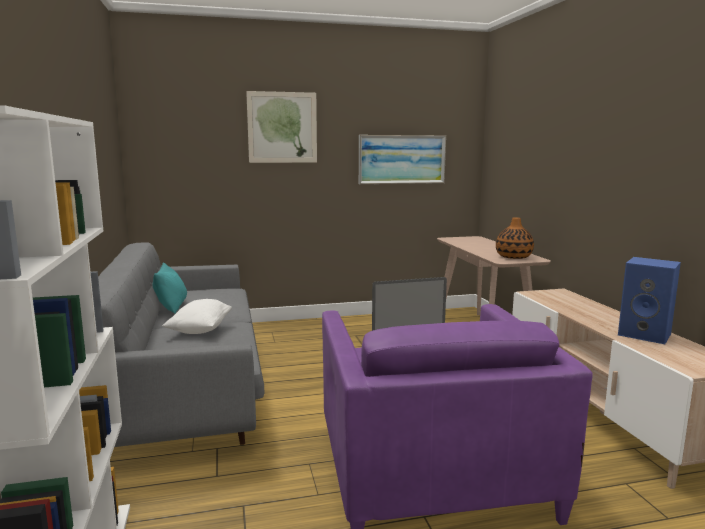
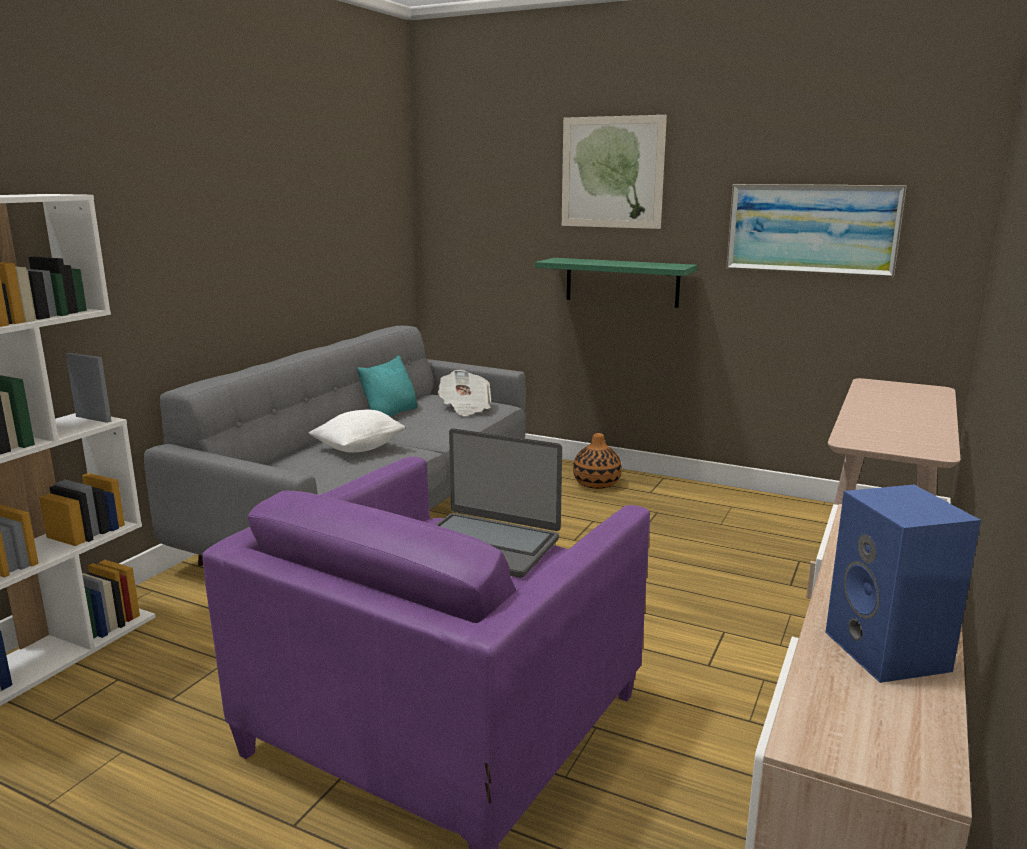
camera: 40 degrees right, 5 degrees up
(218, 294) = (465, 408): none -> newspaper
(293, 197) = (622, 282): none -> green shelf
(513, 257) = (897, 438): vase -> vase (596, 483)

